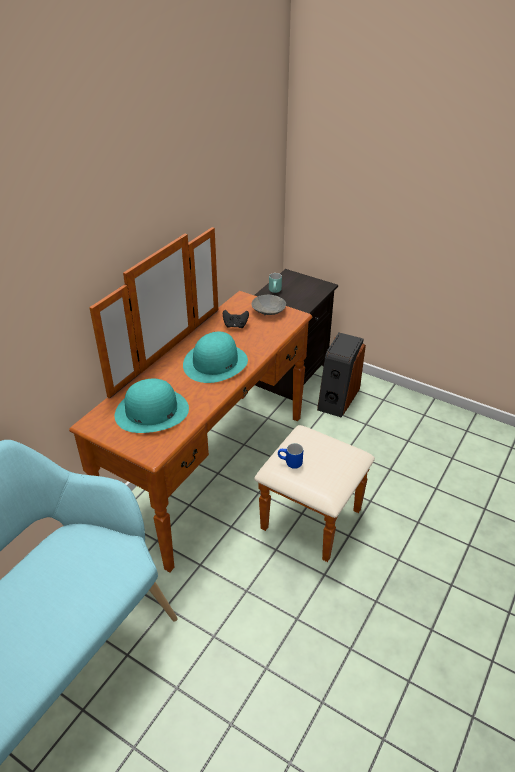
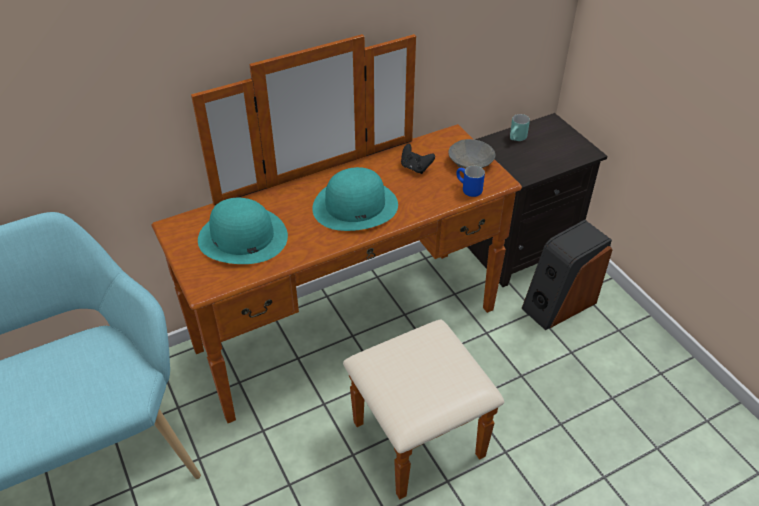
camera: 30 degrees right, 5 degrees up
(290, 463) = (388, 363): blue mug -> blue mug (467, 190)

